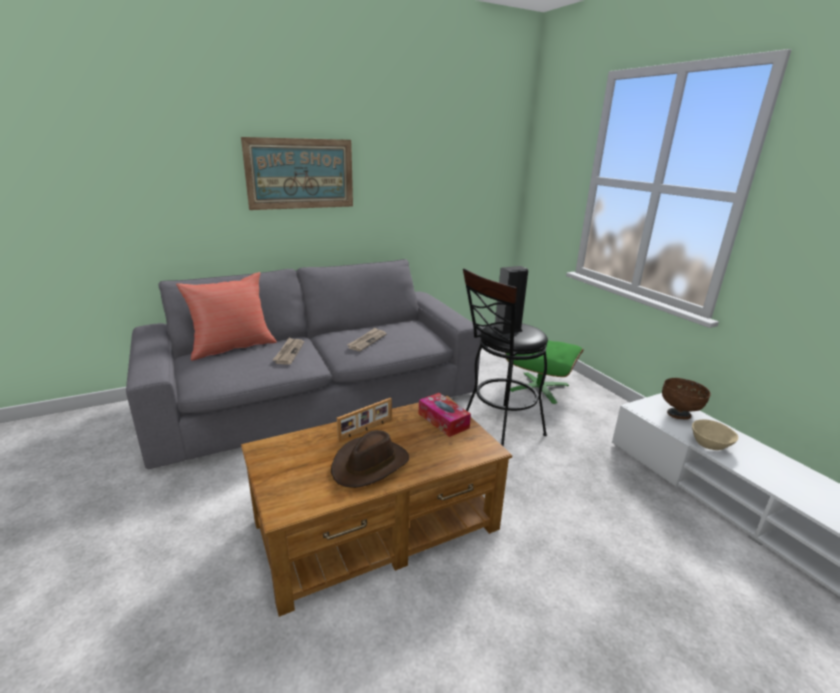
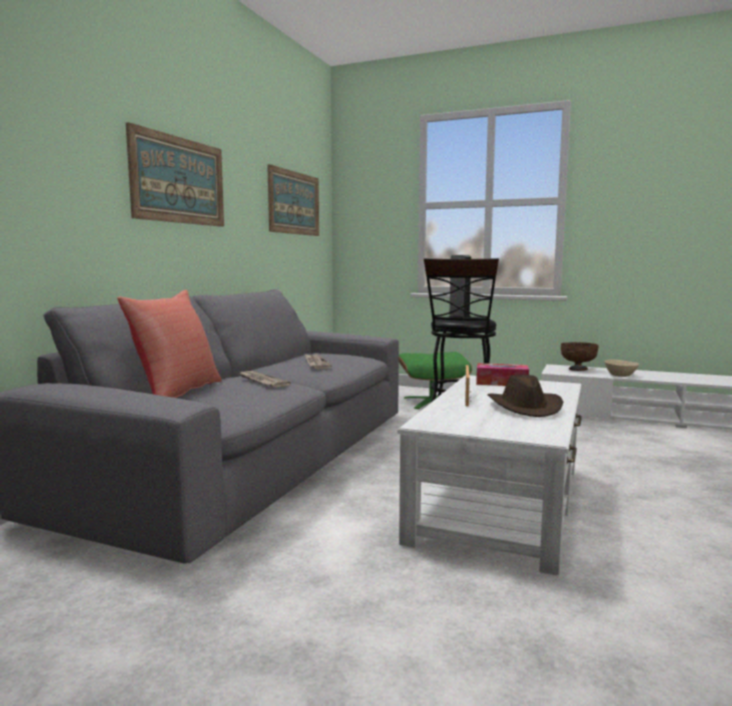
camera: 40 degrees left, 15 degrees down
(378, 525) = (501, 502): brown coffee table -> white coffee table
(459, 173) = (294, 203): none -> picture

